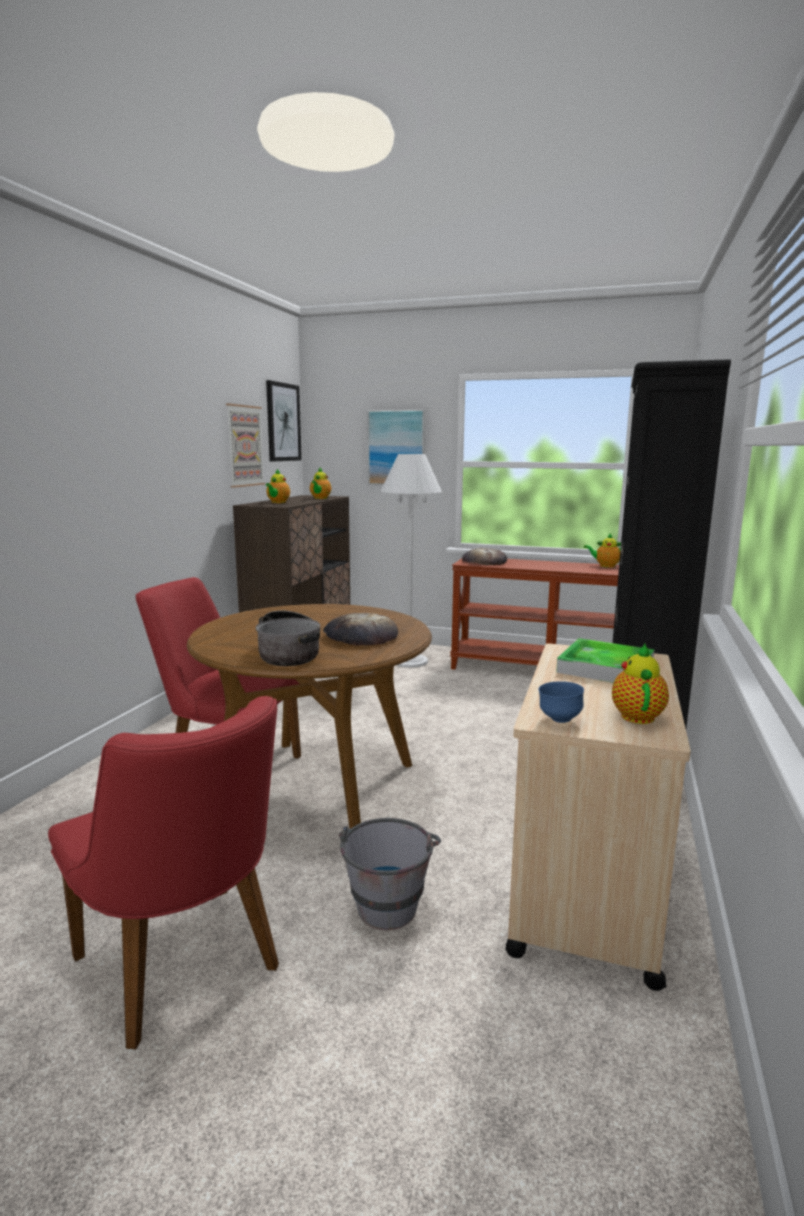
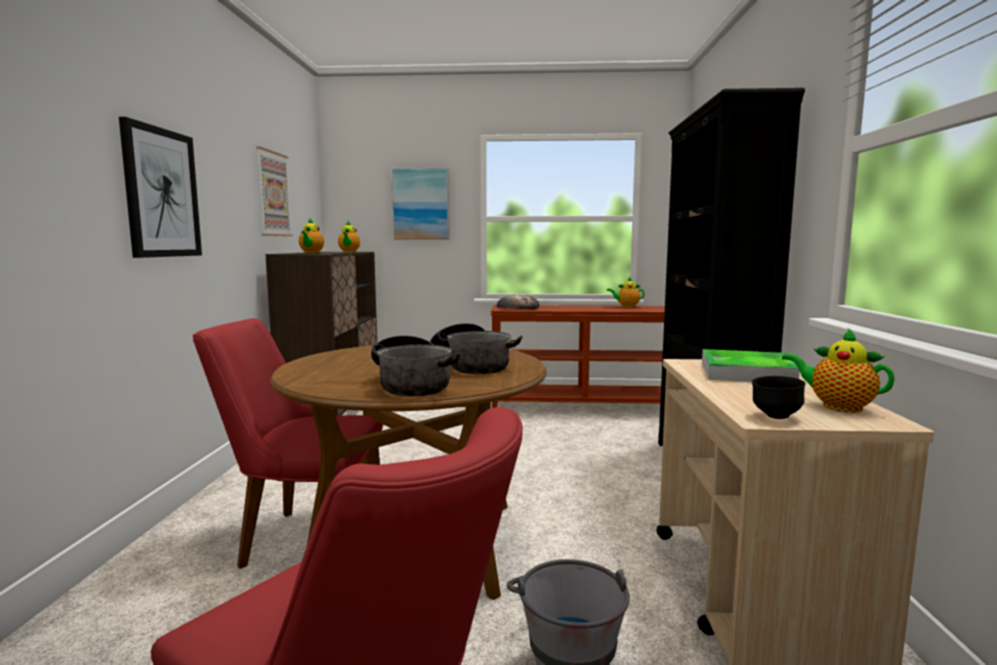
camera: 15 degrees left, 5 degrees down
(283, 422) = (305, 176): picture -> picture (161, 193)
(360, 636) = (471, 366): bread -> cooking pot
(409, 661) = (448, 410): white floor lamp -> none
(559, 720) = (775, 417): blue bowl -> black bowl
(636, 715) = (837, 406): teapot -> teapot turned 45 degrees counterclockwise

